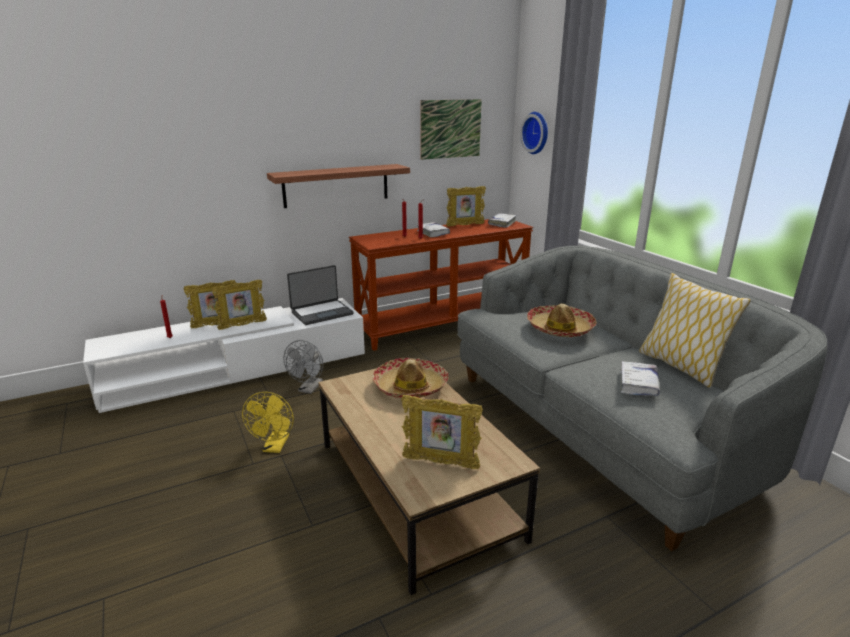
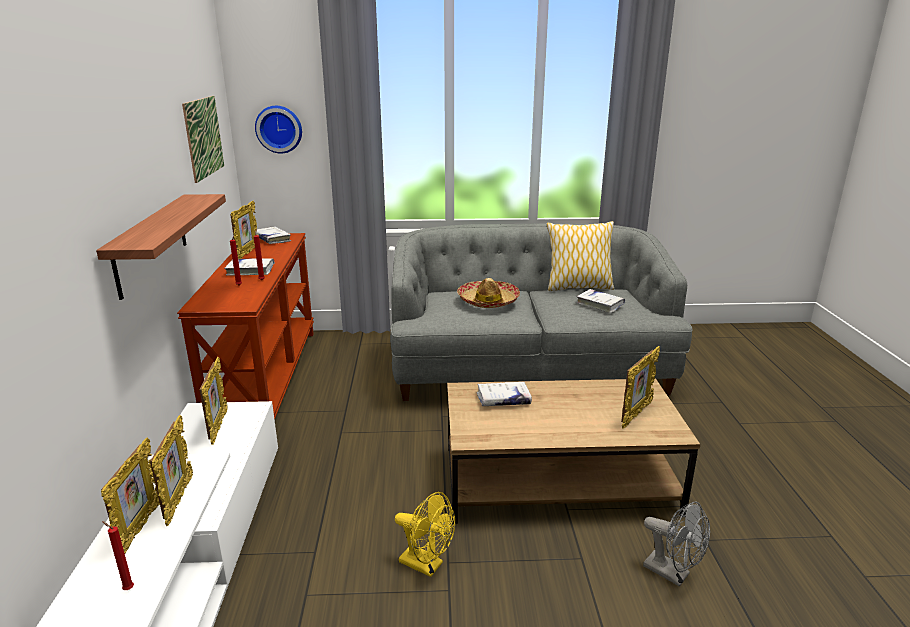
camera: 65 degrees left, 0 degrees up
(309, 389) = (315, 512): grey fan -> grey fan (673, 574)
(321, 313) = (218, 427): laptop -> picture frame
(410, 386) = (503, 399): hat -> white book

